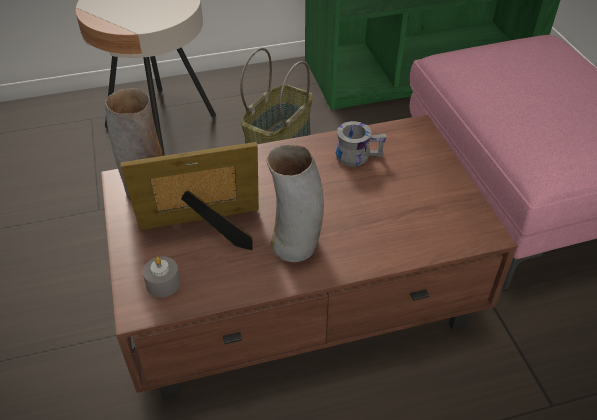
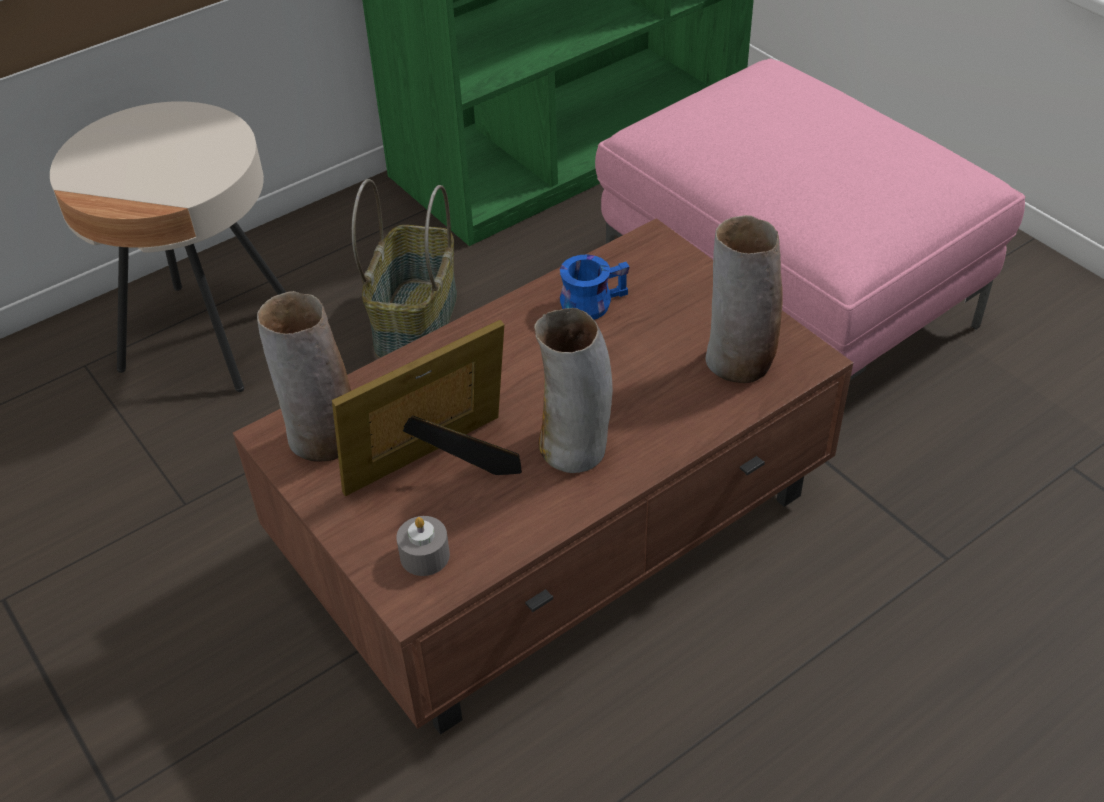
camera: 20 degrees left, 0 degrees up
(357, 154) = (591, 300): grey mug -> blue mug
(434, 222) = (738, 363): none -> vase

